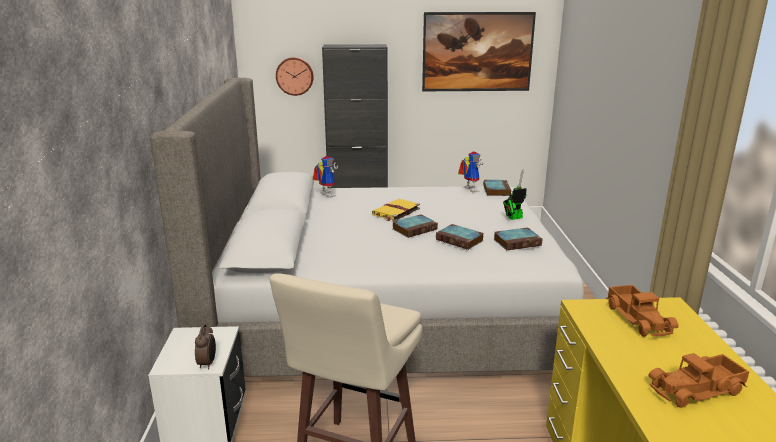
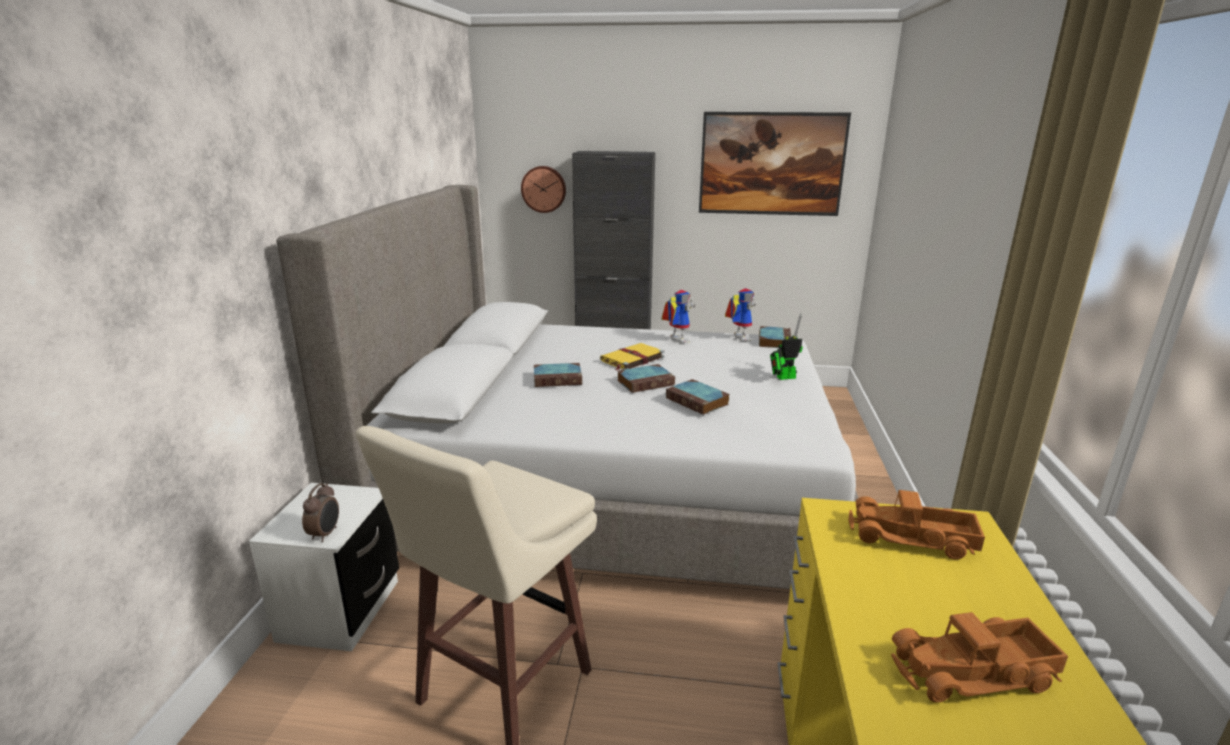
camera: 10 degrees right, 0 degrees up
(324, 195) = (554, 333): toy robot -> toy robot (675, 340)
(517, 242) = (775, 410): book -> book (558, 379)
(639, 318) = (912, 539): toy truck -> toy truck turned 105 degrees clockwise

